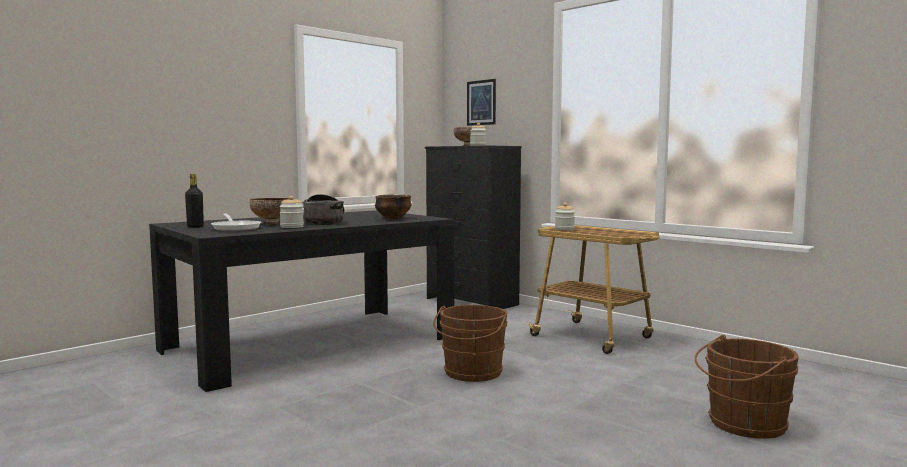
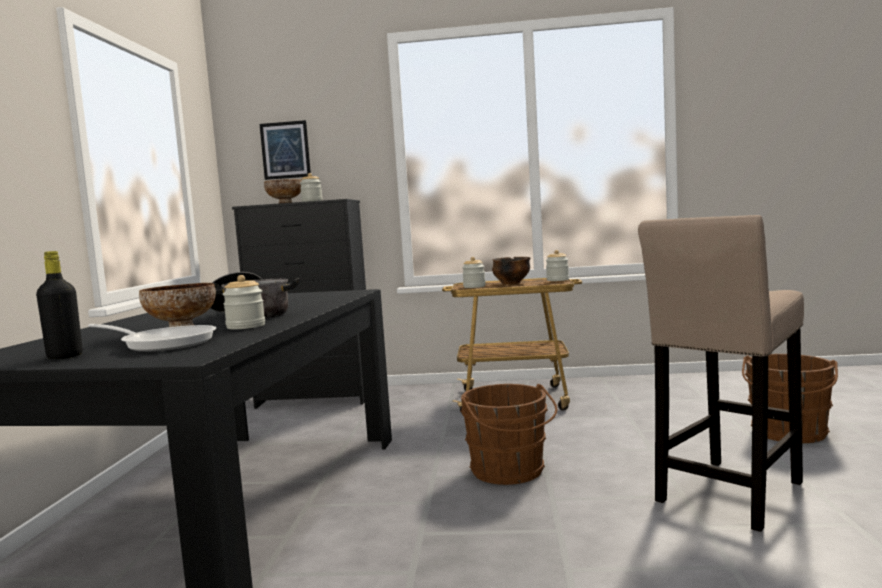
camera: 40 degrees left, 0 degrees up
(393, 218) = (311, 298): bowl -> bowl (511, 283)
(564, 433) = (727, 495): none -> beige stool
(635, 234) = (557, 280): none -> jar

